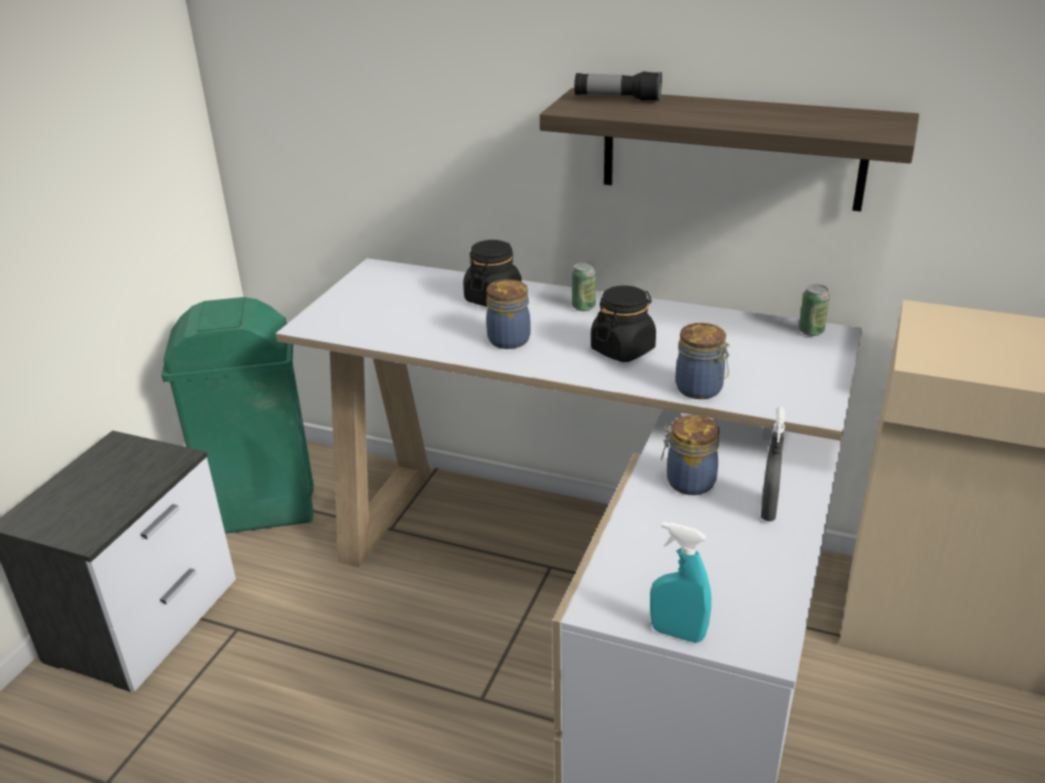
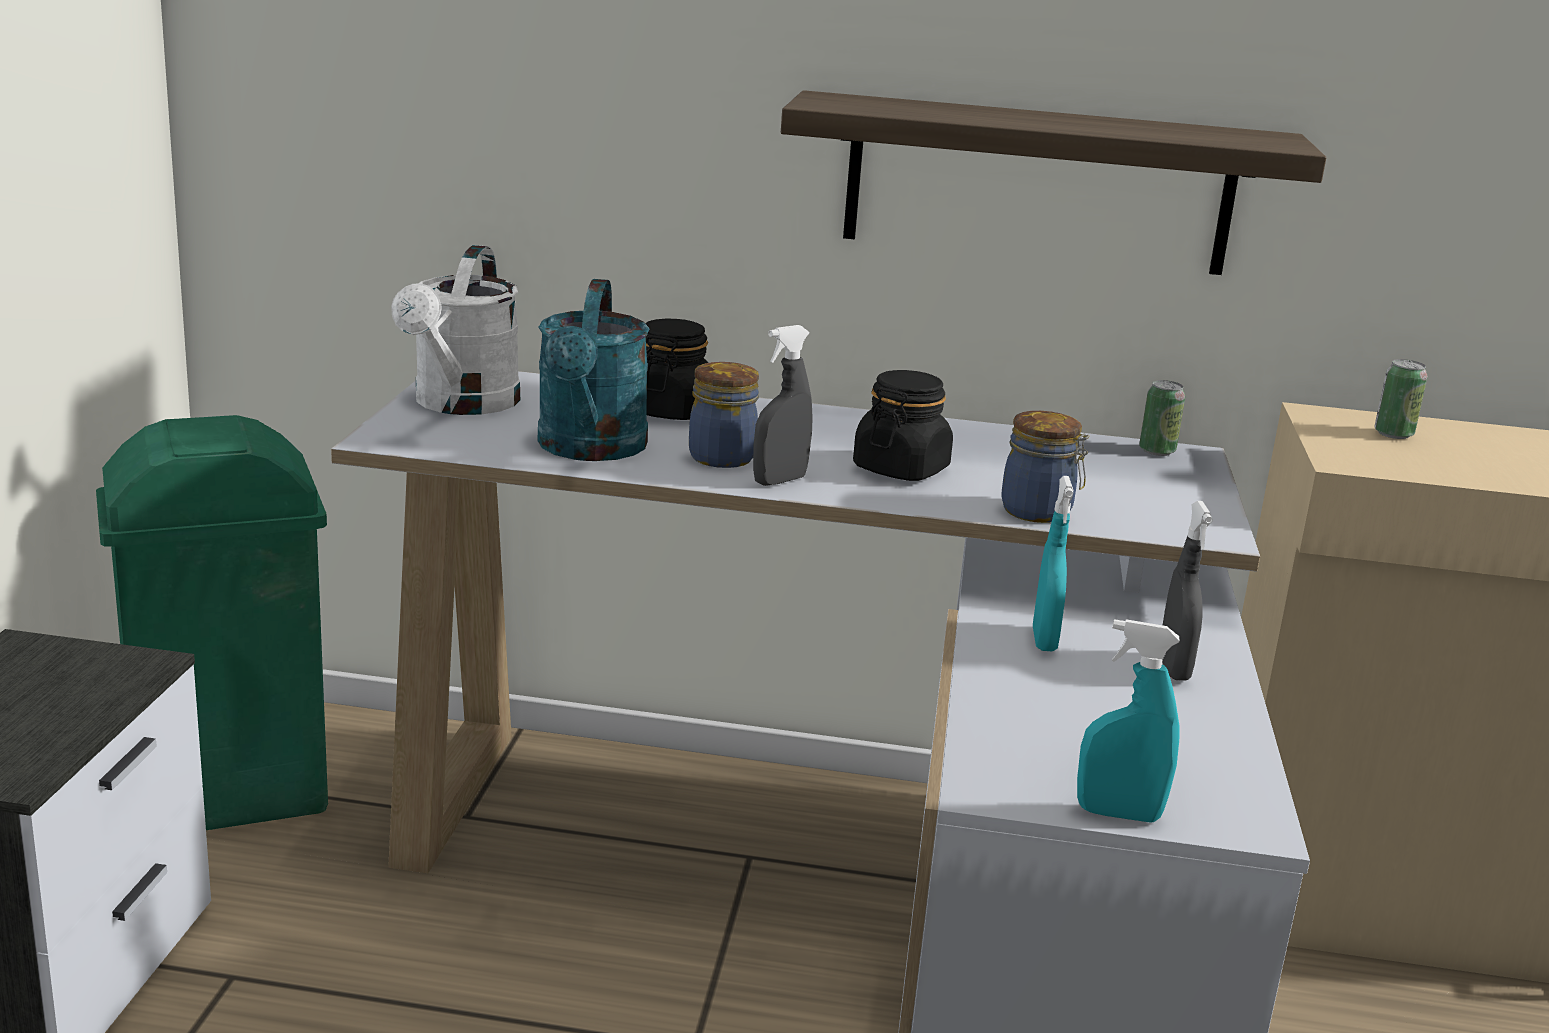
camera: 15 degrees left, 10 degrees down
(366, 295) = (461, 405): none -> white watering can
(428, 333) = (590, 450): none -> turquoise watering can
(538, 360) = (779, 481): none -> grey spray bottle
(583, 307) = (815, 422): can -> can (1393, 434)
(617, 99) = (882, 102): flashlight -> none
(688, 482) = (1044, 640): jar -> turquoise spray bottle

